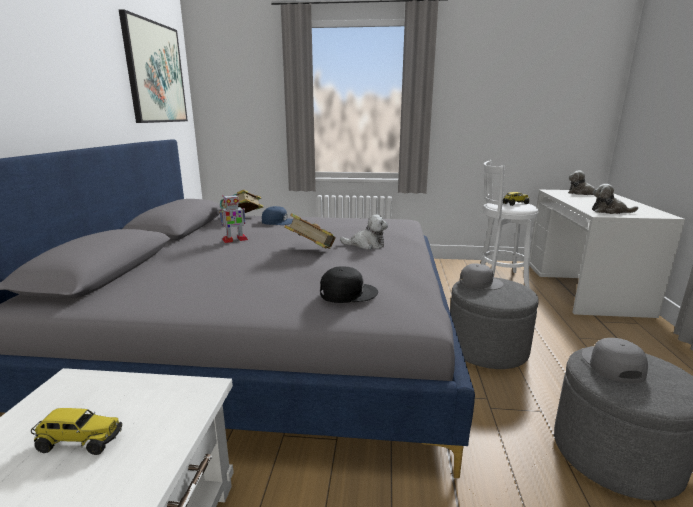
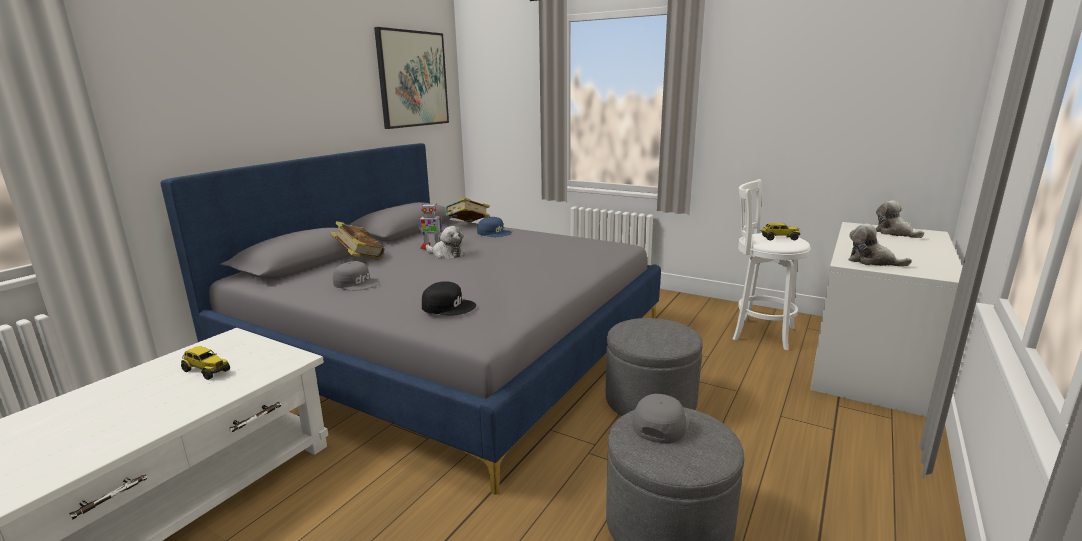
camera: 25 degrees right, 0 degrees up
(311, 251) = (480, 266): book -> book (359, 258)
(366, 245) = (539, 266): plush toy -> plush toy (446, 255)
(480, 283) = (647, 324): grey cap -> grey cap (356, 283)

